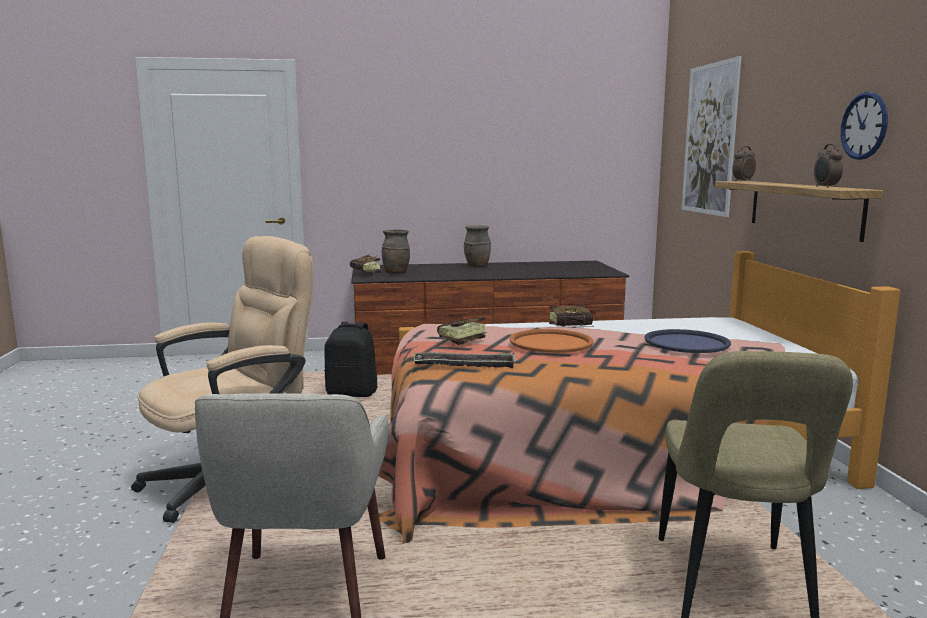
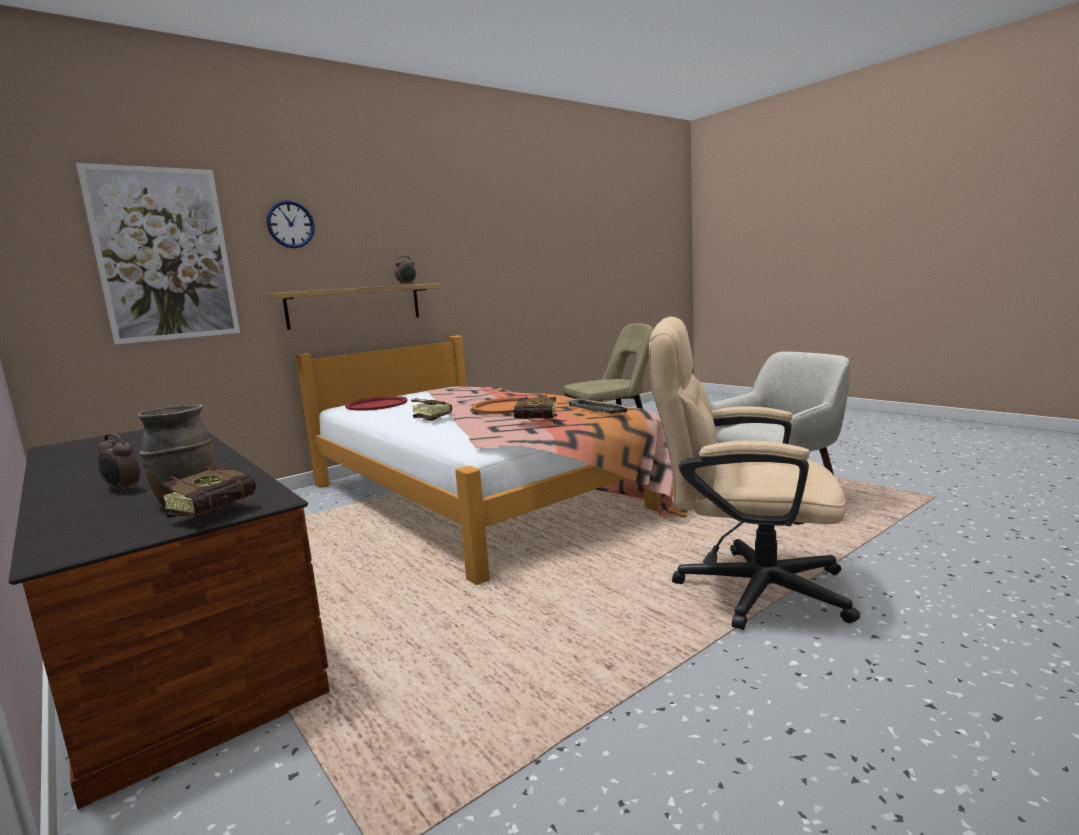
camera: 120 degrees left, 0 degrees up
(352, 393) = (427, 651): black backpack -> none
(477, 266) = (92, 479): brown vase -> none
(686, 343) = (456, 395): blue tray -> none
(707, 325) = (376, 404): none -> red tray
(742, 181) = (293, 291): alarm clock -> alarm clock (123, 490)
(864, 126) = (400, 246): wall clock -> wall clock (290, 224)

